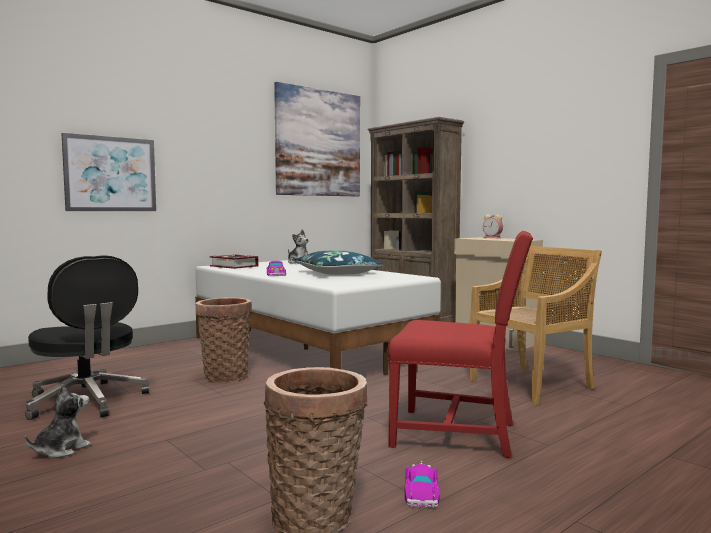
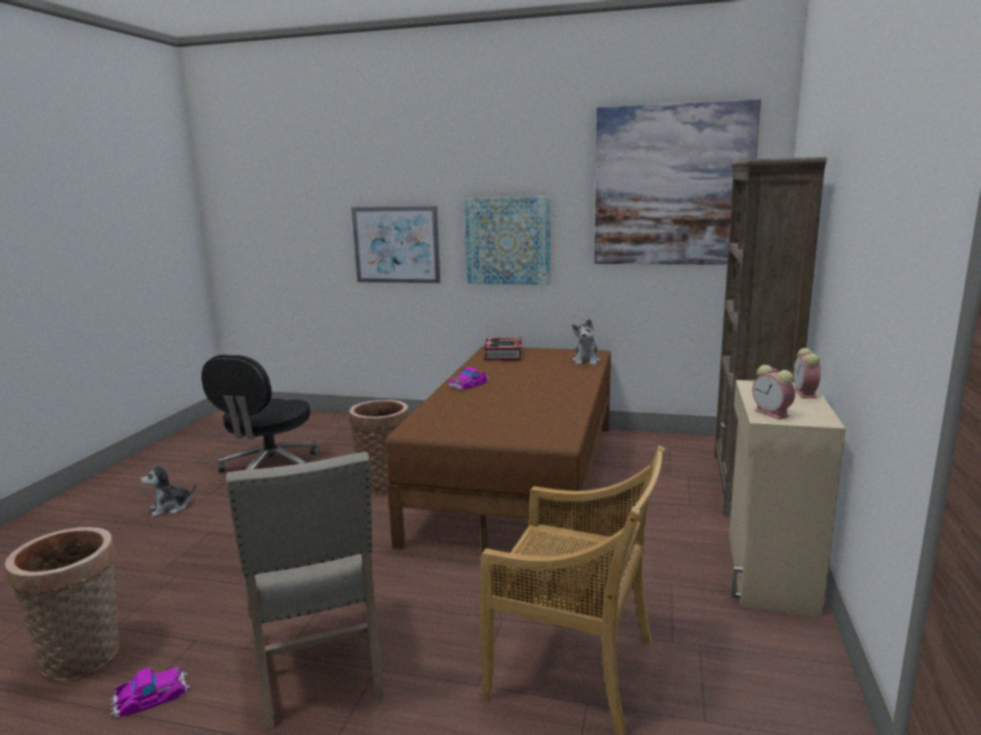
camera: 55 degrees right, 10 degrees up
(61, 450) = (170, 508): plush toy -> plush toy turned 150 degrees clockwise
(214, 175) = (508, 240): none -> picture
(307, 349) = (521, 478): white bed -> brown bed
(337, 273) = (524, 399): blue pillow -> none
(458, 434) = (320, 669): red chair -> beige chair
(511, 240) = (773, 414): none -> alarm clock

